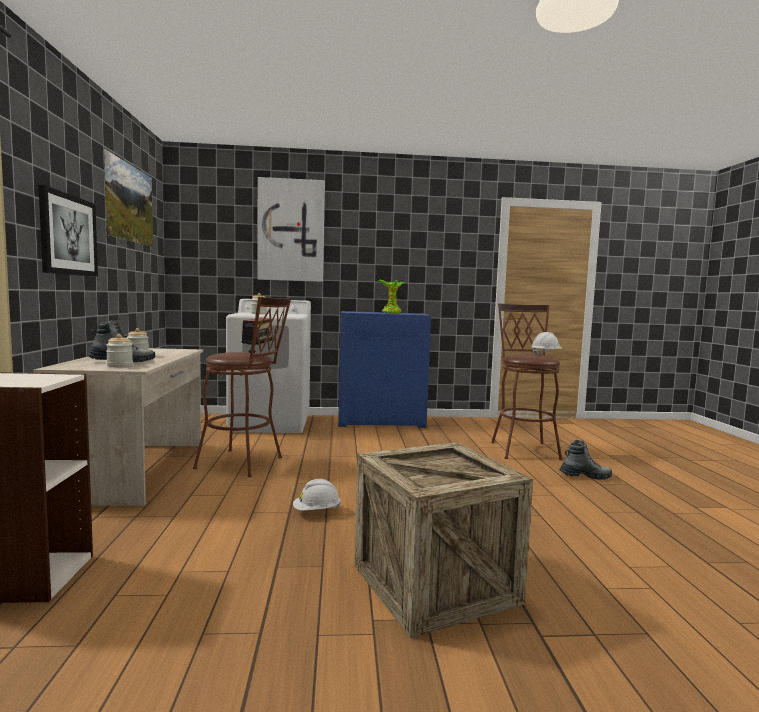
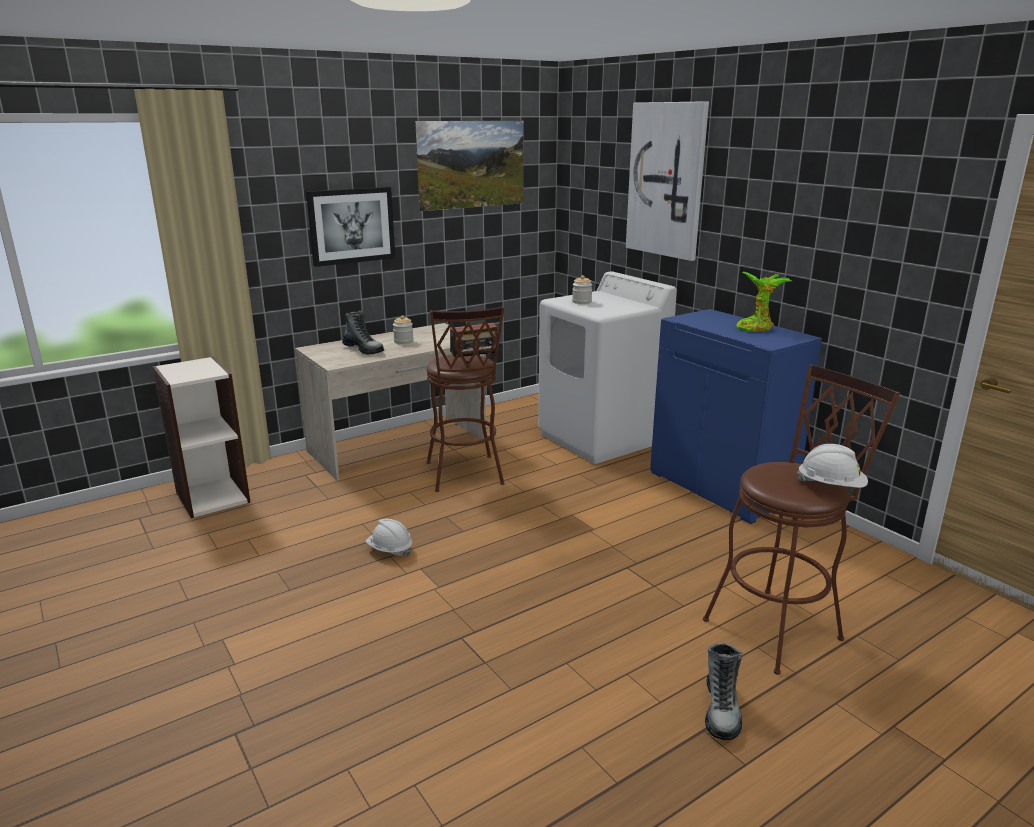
camera: 60 degrees right, 15 degrees up
(120, 365) = (341, 356): jar -> none
(434, 584) = (292, 653): crate -> none
(585, 476) = (721, 710): boot -> boot turned 45 degrees clockwise

